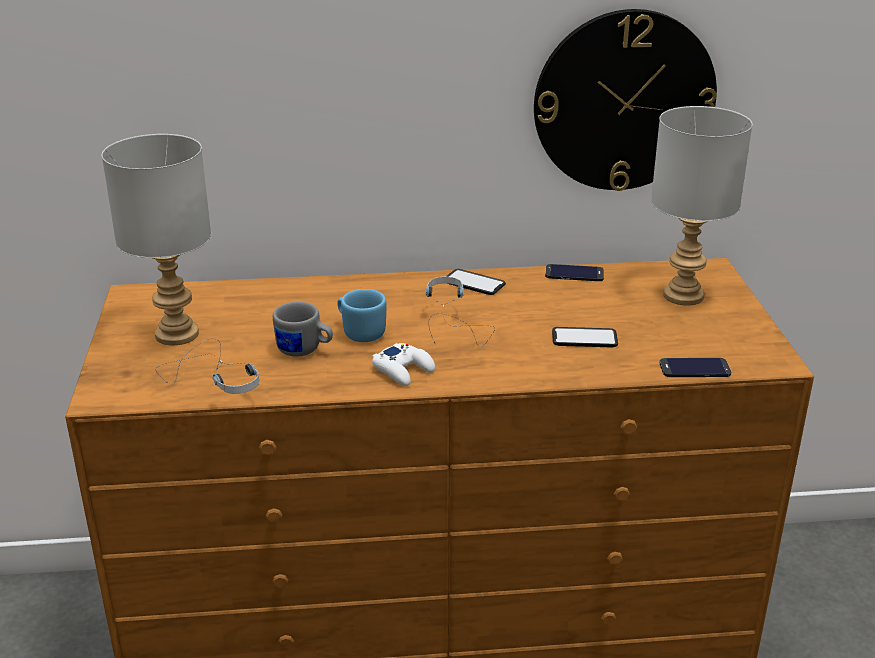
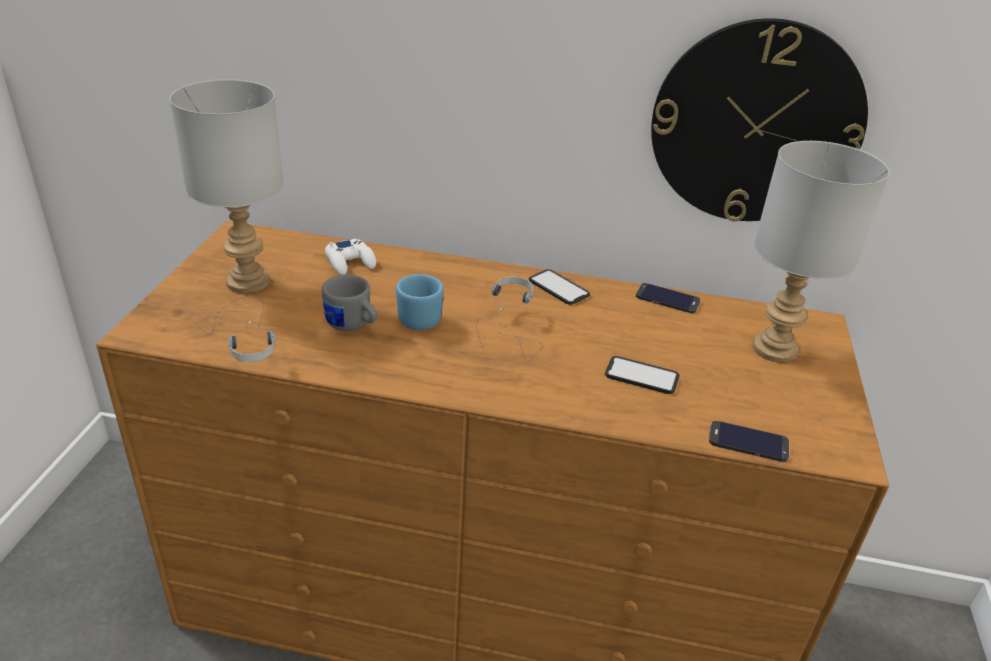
camera: 15 degrees right, 5 degrees up
(403, 370) = (434, 369): white game controller -> white game controller (350, 262)

